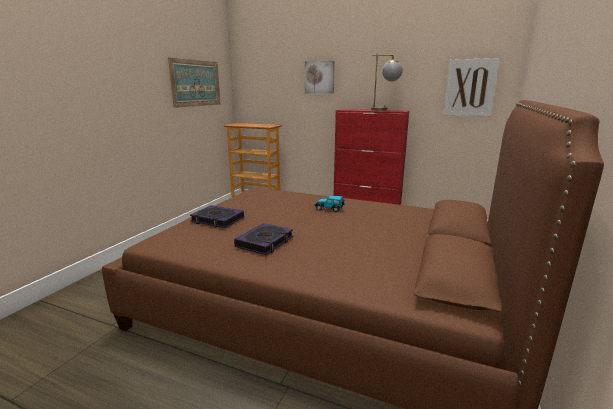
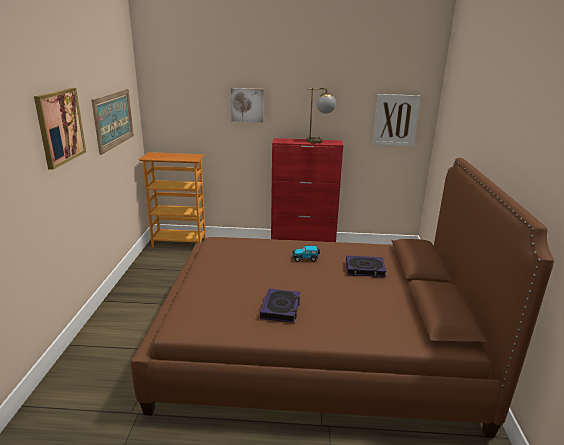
camera: 20 degrees left, 5 degrees up
(123, 68) = (60, 126): none -> picture
(217, 220) = (214, 289): book -> book (365, 269)

